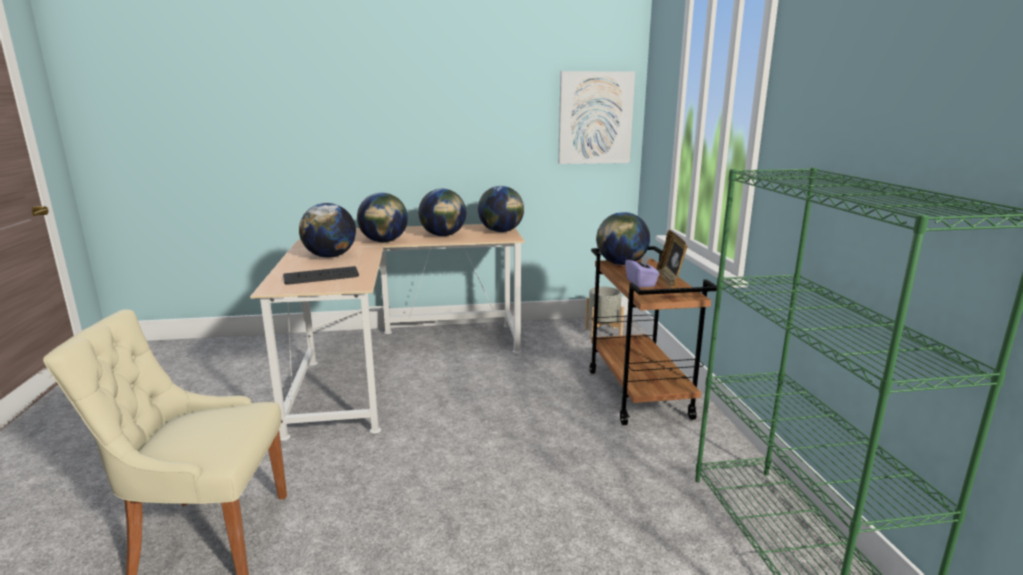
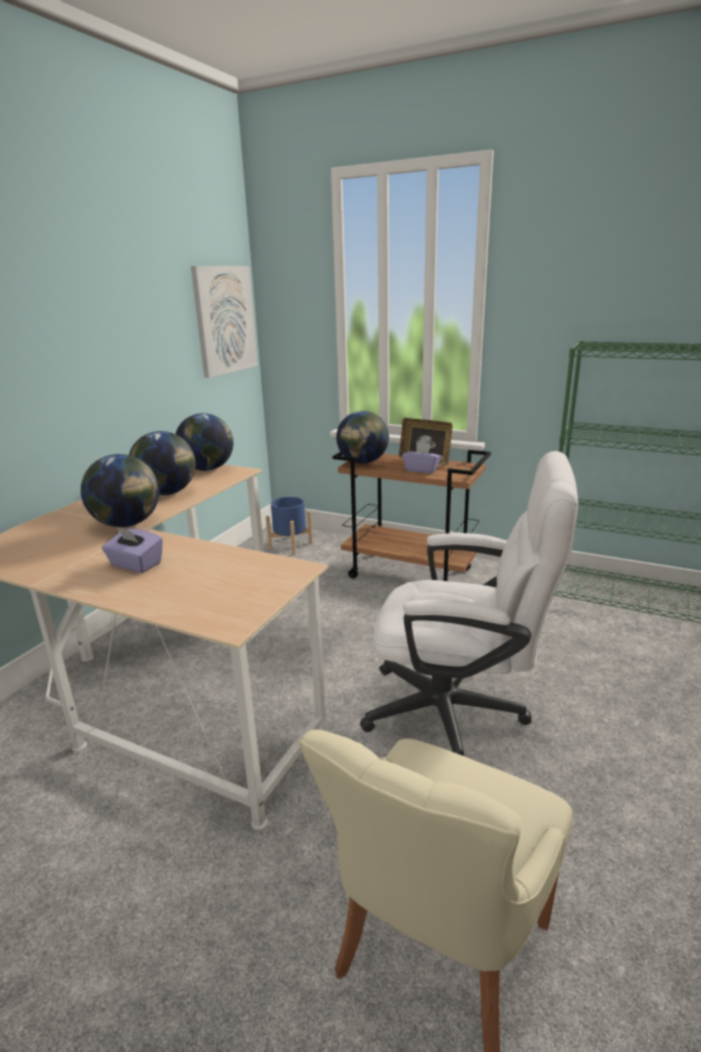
camera: 55 degrees left, 5 degrees up
(321, 277) = (226, 584): keyboard -> none
(330, 256) = (135, 565): globe -> purple tissue box
(451, 479) = (459, 712): none -> white office chair
(603, 333) = (290, 545): grey planter -> blue planter

